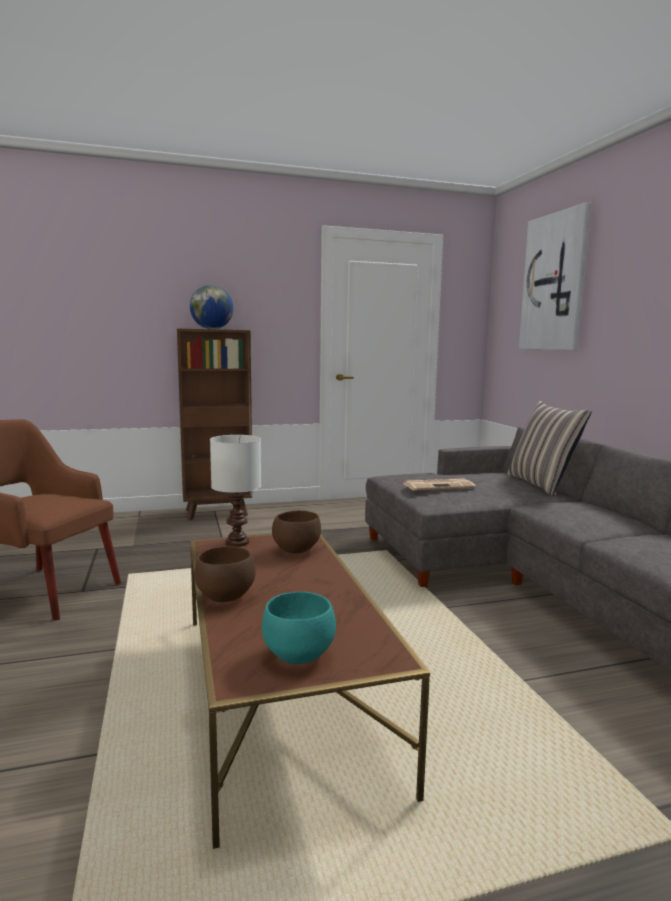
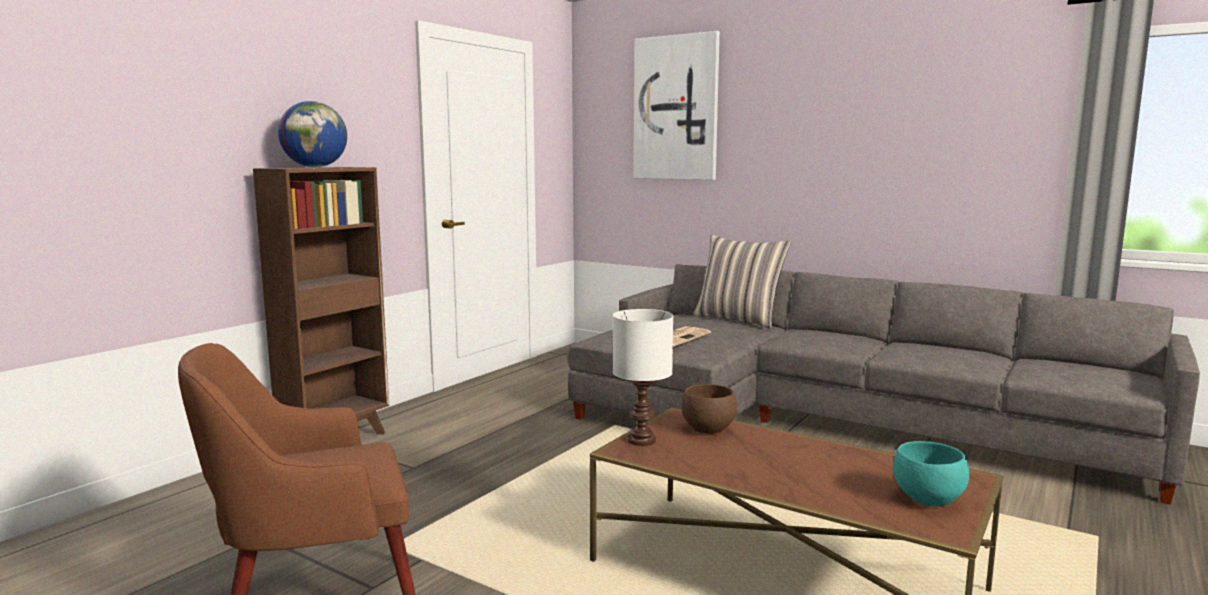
camera: 40 degrees left, 0 degrees up
(224, 597) = (771, 486): brown bowl -> none

